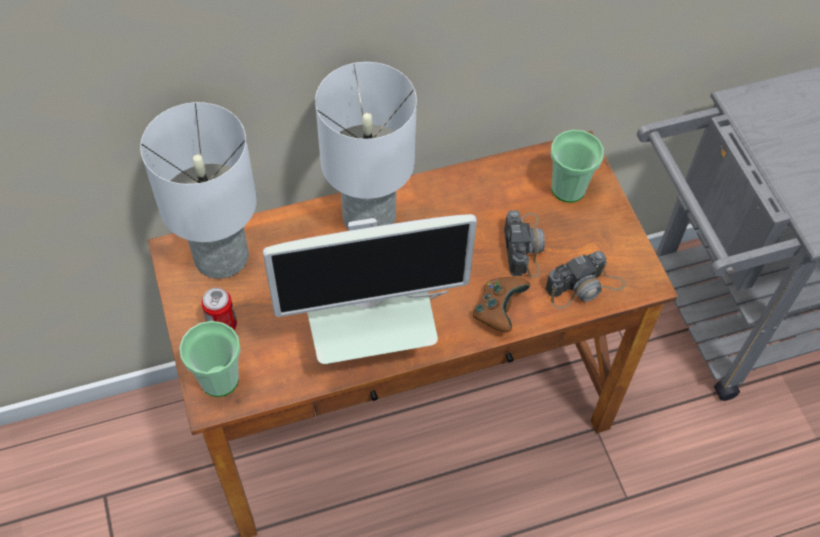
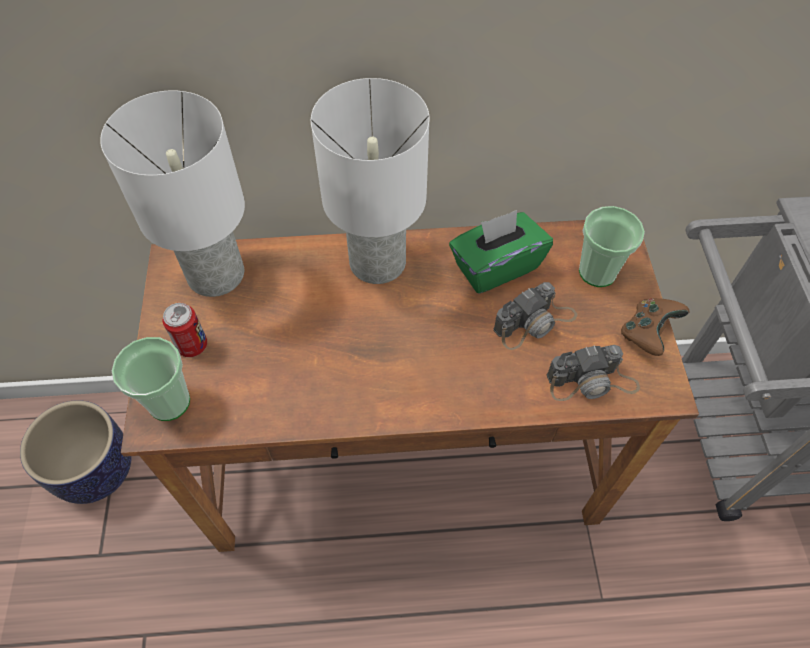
camera: 15 degrees right, 0 degrees up
(86, 489) = (97, 470): none -> planter
(371, 338) = (342, 391): monitor -> none
(477, 200) = (495, 266): none -> green tissue box
(498, 310) = (488, 388): brown game controller -> brown game controller (647, 333)
(524, 245) = (534, 322): camera -> camera turned 45 degrees clockwise

